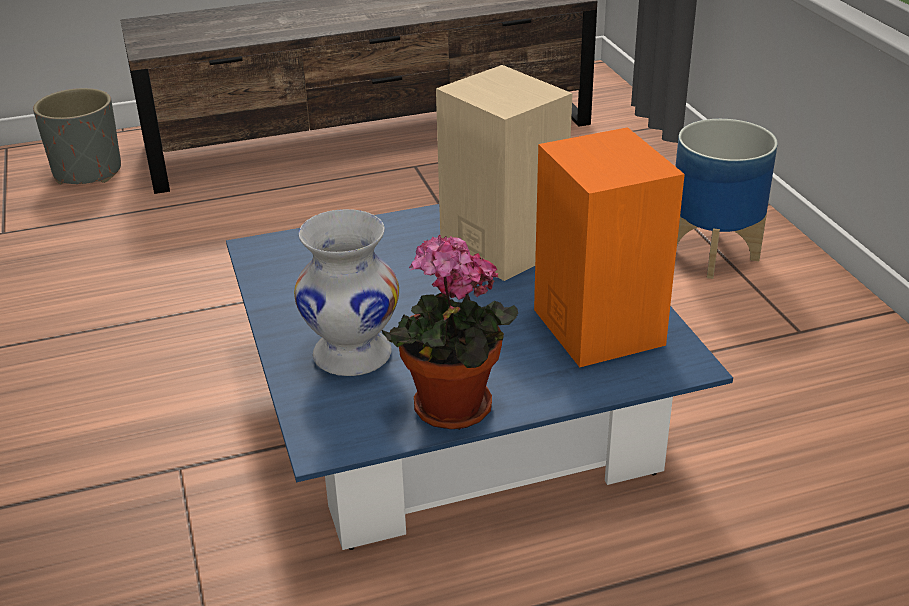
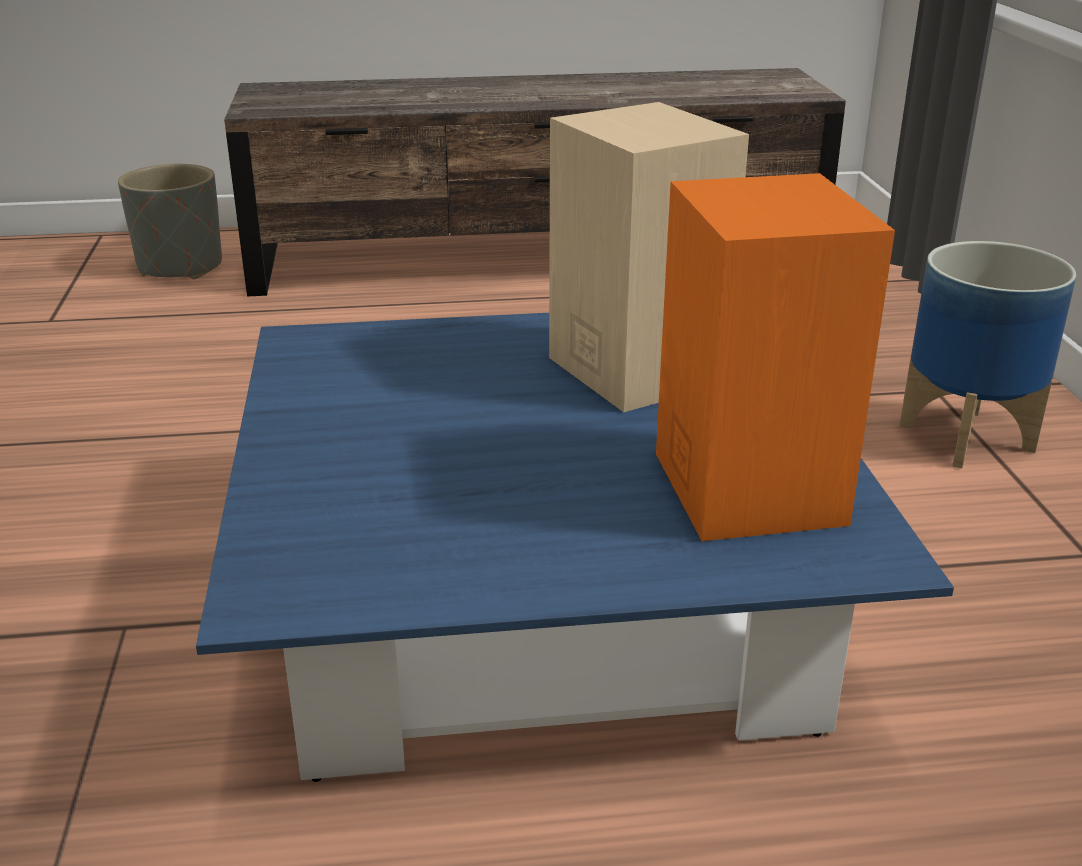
camera: 10 degrees right, 5 degrees down
(351, 354) = (361, 482): white vase -> none
(450, 412) = (475, 581): potted plant -> none

